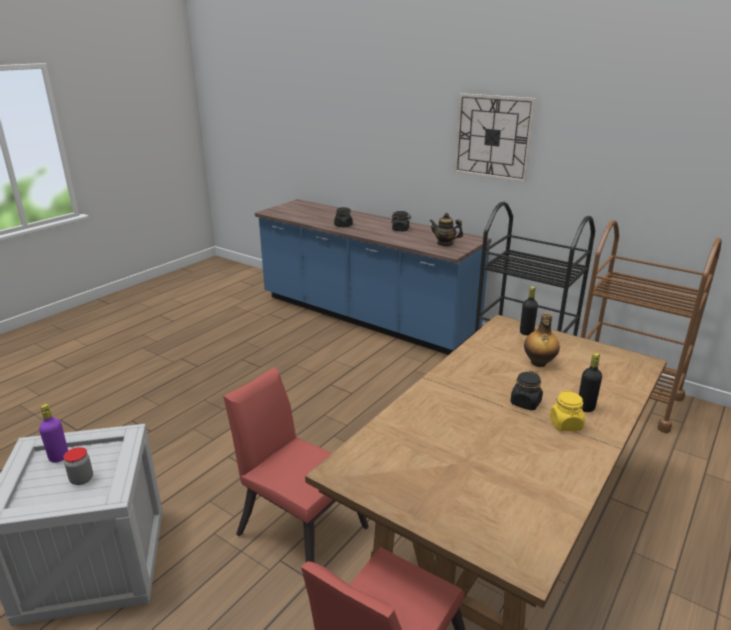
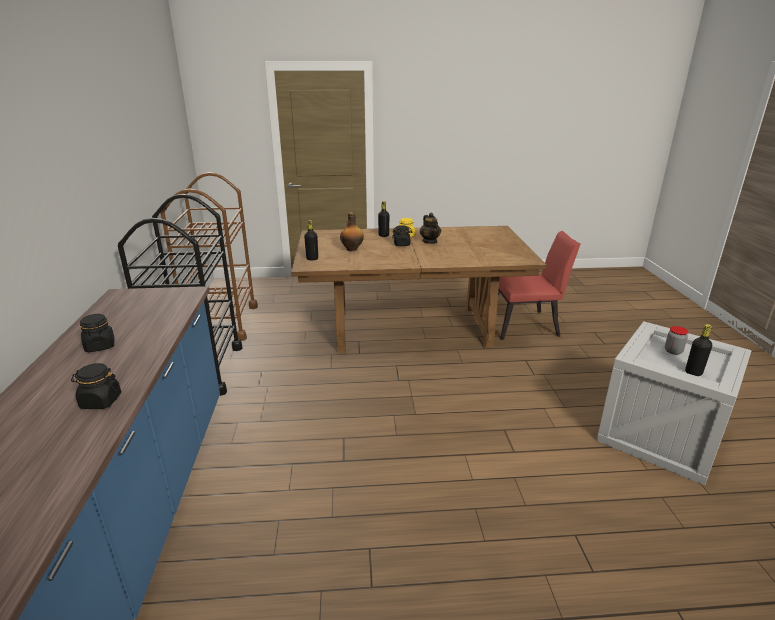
camera: 130 degrees left, 0 degrees up
(59, 457) = (693, 372): purple bottle -> black bottle
(298, 526) = (508, 381): red chair -> none
(445, 243) = (154, 303): teapot -> teapot (430, 241)
(493, 137) = (60, 157): wall clock -> none

